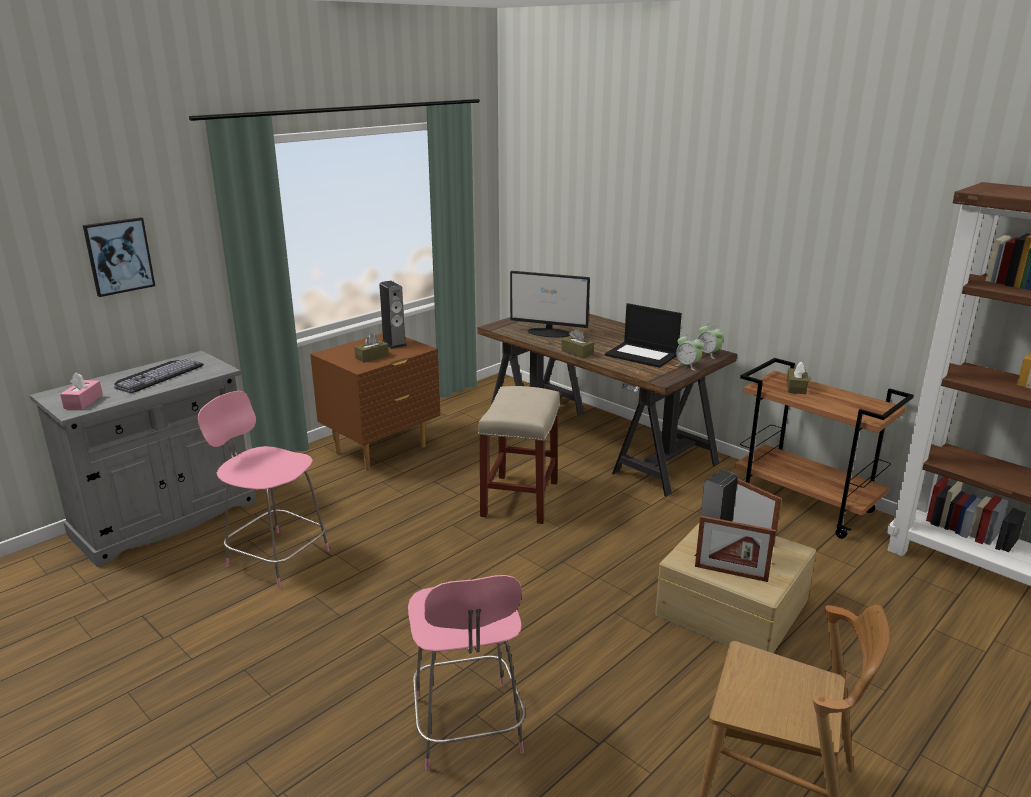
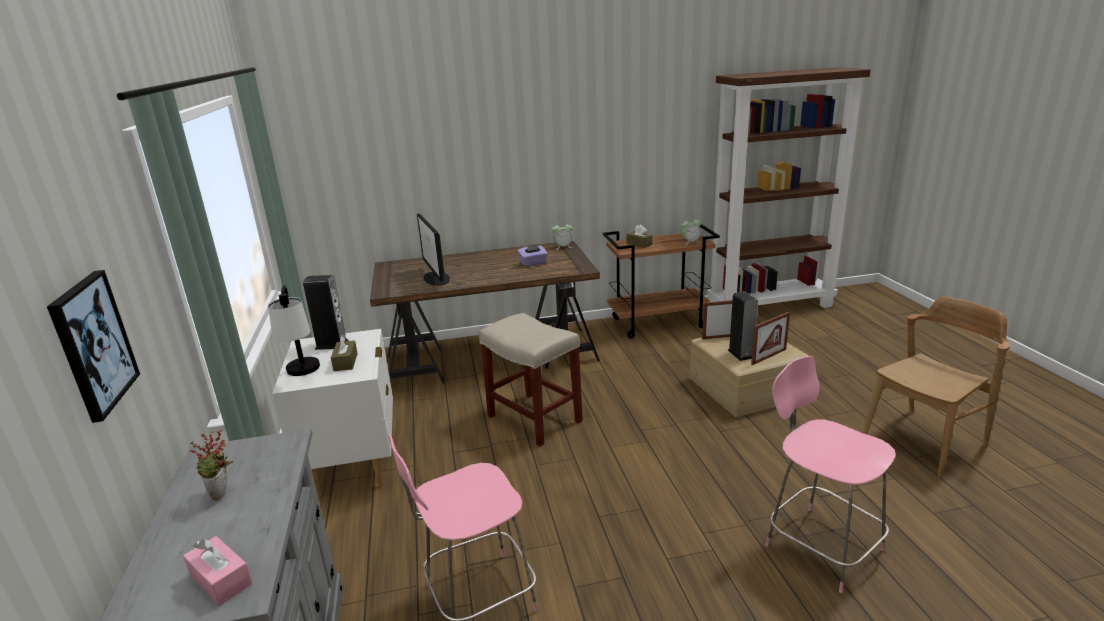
camera: 55 degrees left, 0 degrees up
(157, 375) = (223, 494): keyboard -> potted plant
(341, 352) = (304, 375): none -> table lamp
(381, 450) = (354, 465): brown nightstand -> white nightstand
(468, 728) = (820, 545): pink chair -> pink chair turned 150 degrees counterclockwise
(549, 332) = (436, 278): monitor -> monitor turned 105 degrees clockwise
(577, 352) = (494, 280): brown tissue box -> none
(642, 355) = (533, 263): laptop -> purple tissue box
(688, 366) = (573, 257): alarm clock -> alarm clock (690, 242)

